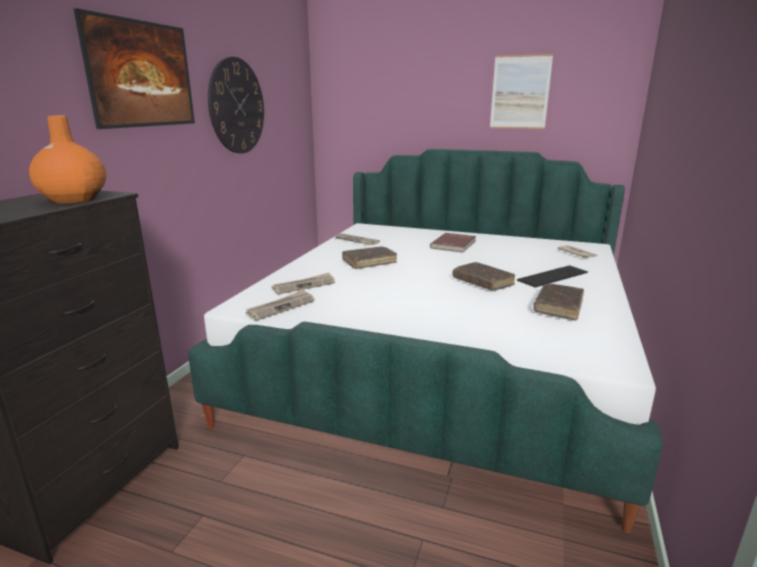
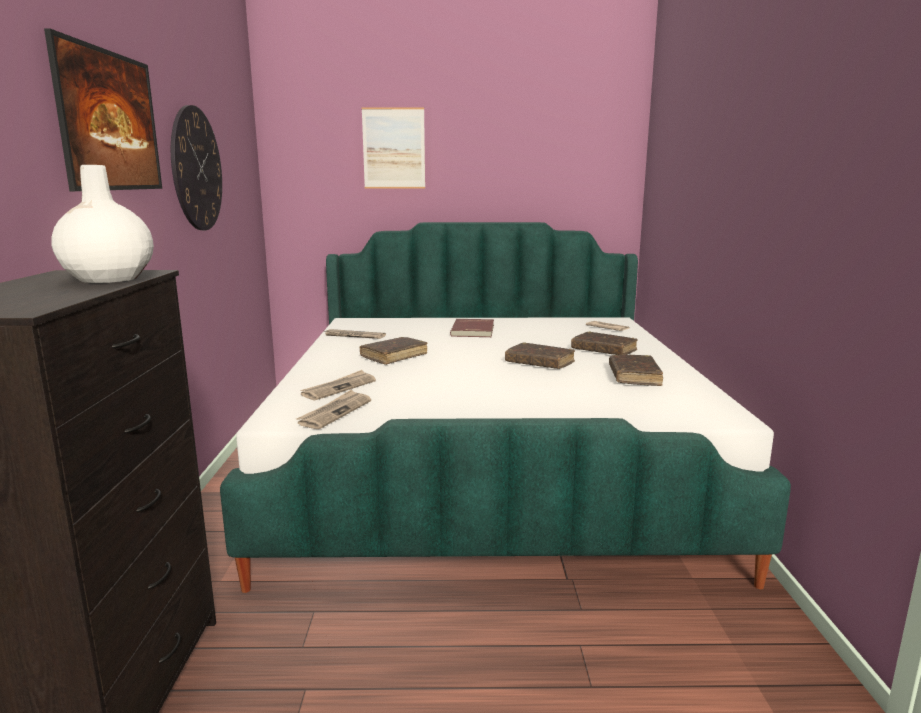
camera: 20 degrees left, 5 degrees down
(74, 199) = (108, 279): orange vase -> white vase
(520, 92) = (519, 157): picture -> picture (394, 148)
(553, 276) = (603, 350): keyboard -> brown book

